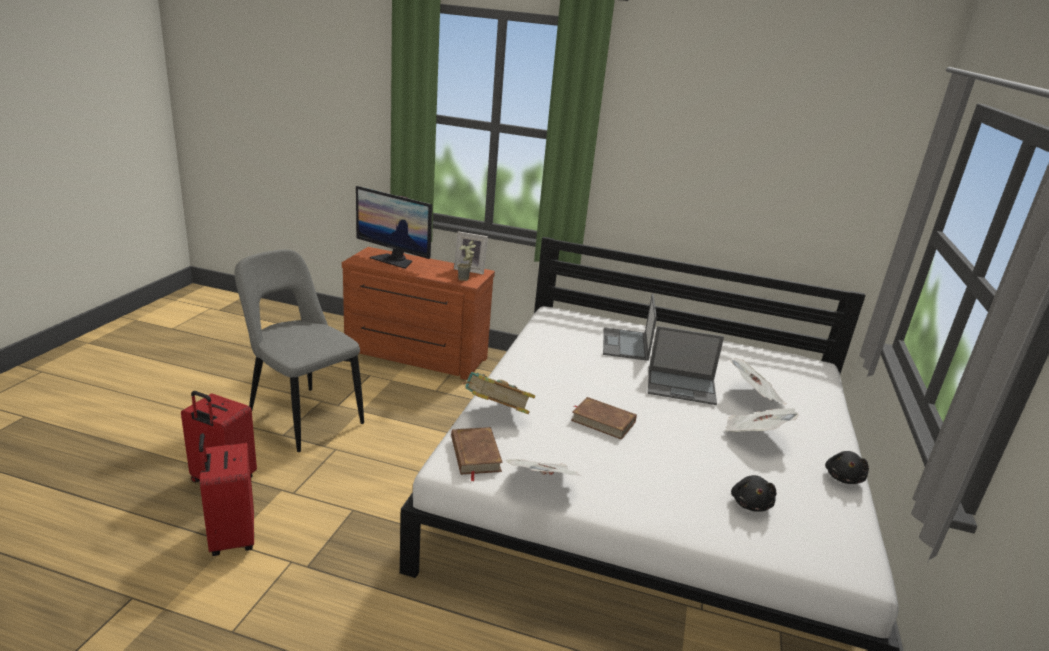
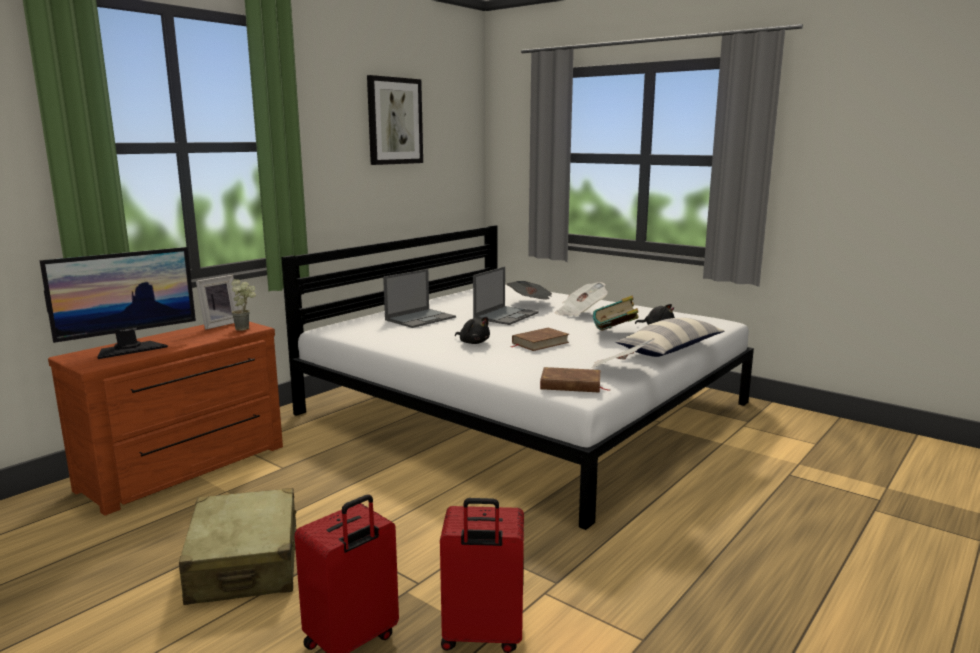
camera: 65 degrees left, 10 degrees down
(302, 416) = (245, 564): grey chair -> beige suitcase
(495, 413) = (506, 371): book -> book (615, 334)
(625, 344) = (421, 318): laptop -> laptop turned 75 degrees counterclockwise
(660, 519) = (670, 349): none -> pillow
(742, 135) = (394, 121): none -> picture
(843, 477) = (635, 307): black plush toy -> black plush toy (473, 342)

